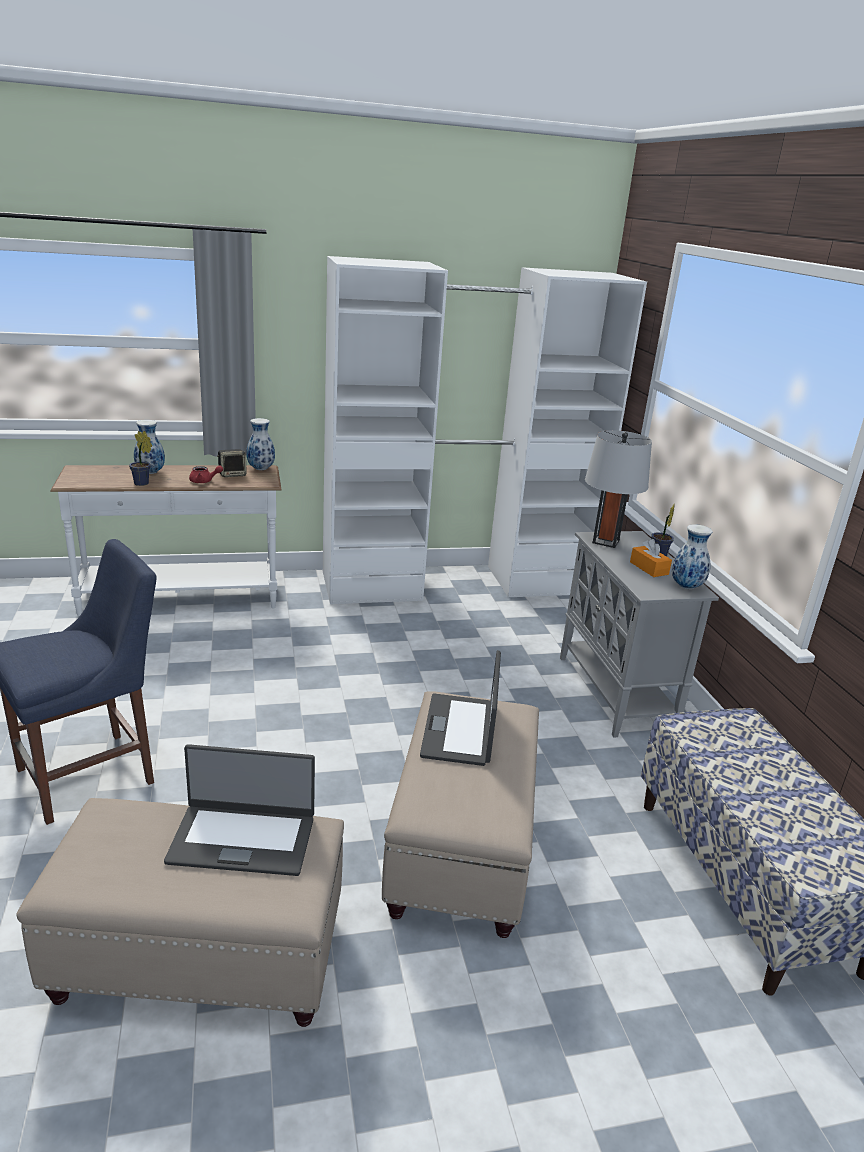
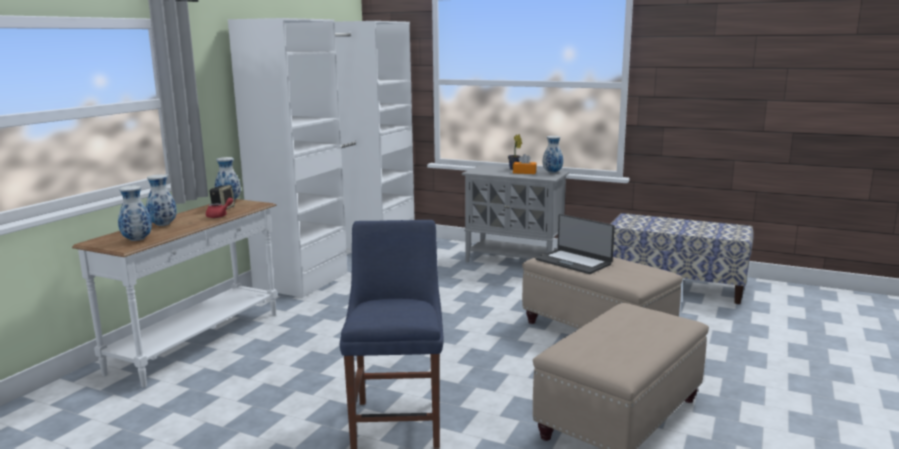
camera: 50 degrees left, 10 degrees down
(94, 479) = (136, 240): none -> vase
(143, 484) = (184, 229): potted plant -> none
(243, 838) = (621, 322): laptop -> none
(605, 541) = (482, 171): grey table lamp -> none

